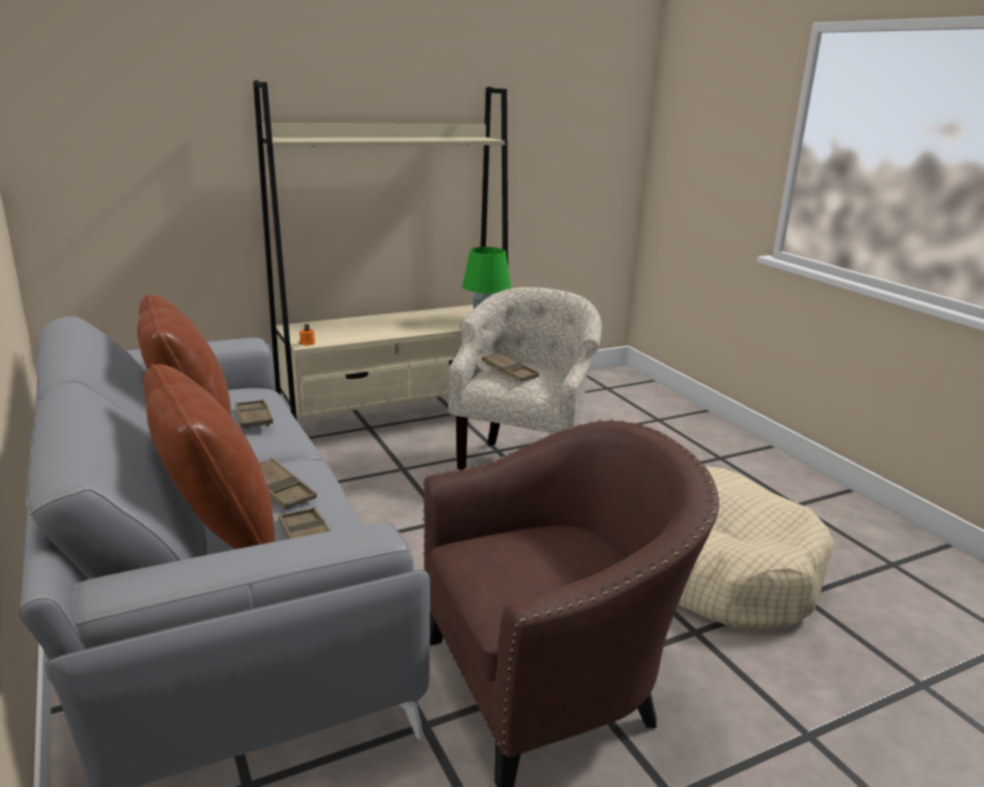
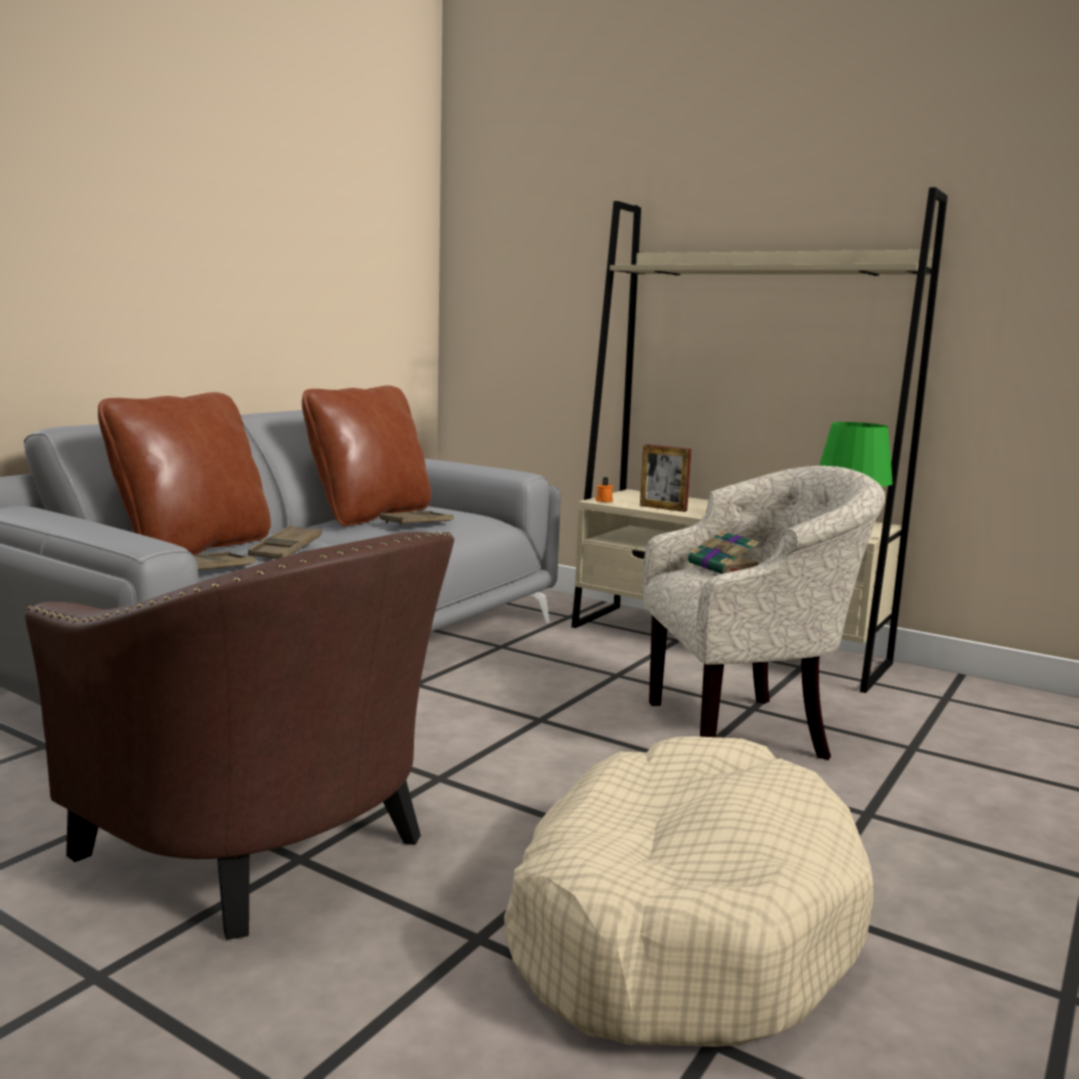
camera: 60 degrees right, 10 degrees down
(356, 336) = (663, 508): none -> picture frame
(509, 371) = (724, 568): brown tray -> book

